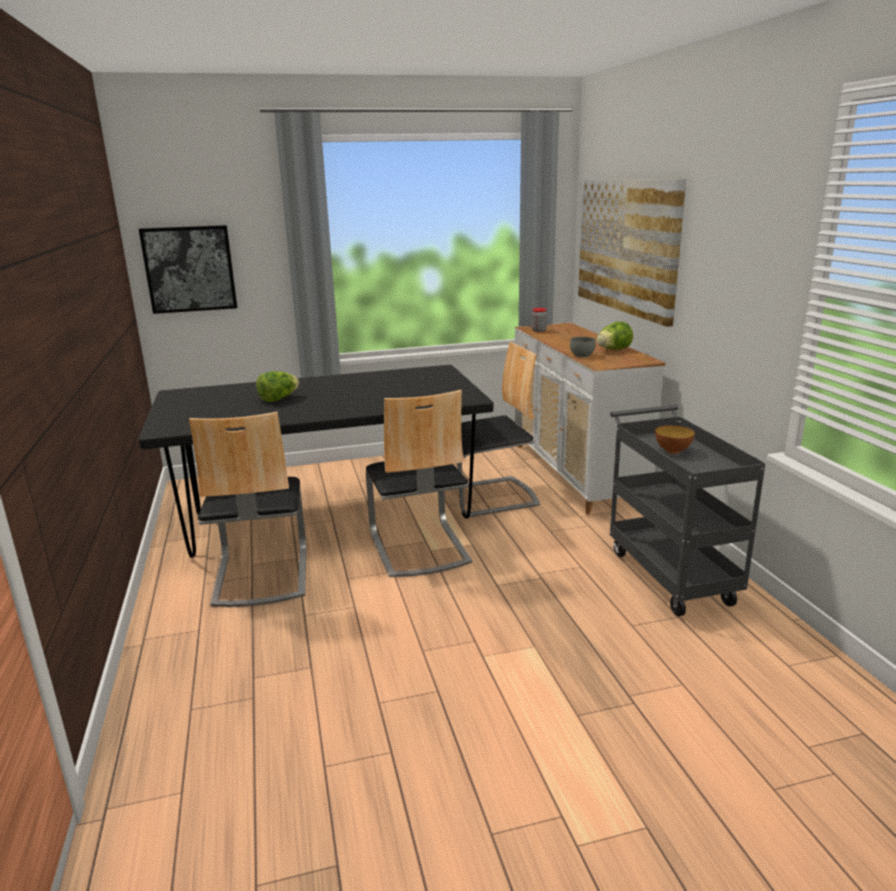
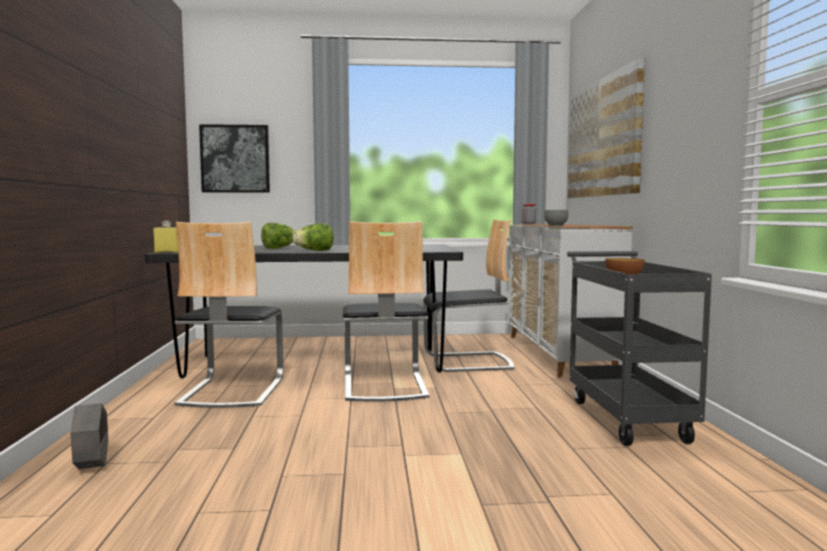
camera: 10 degrees right, 15 degrees down
(162, 431) = (167, 252): none -> yellow bottle
(179, 717) = (92, 467): none -> grey planter
(613, 350) = (588, 225): lettuce -> lettuce (314, 251)

